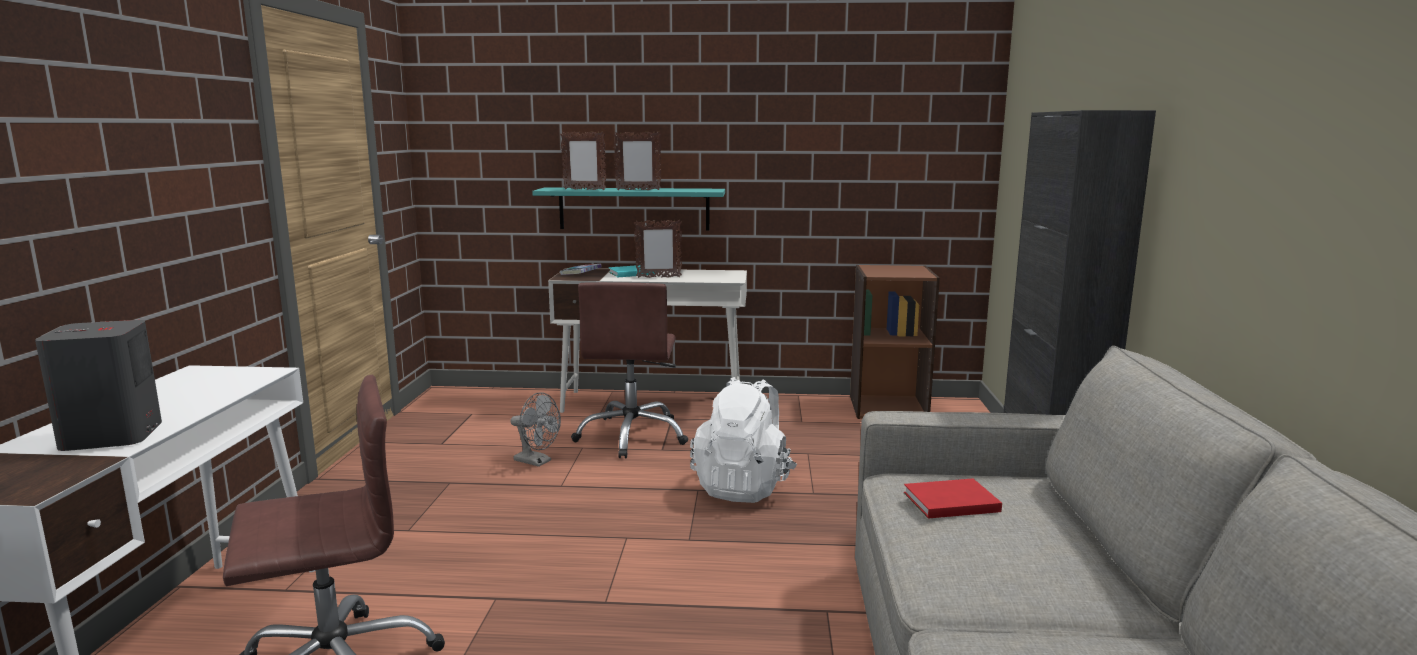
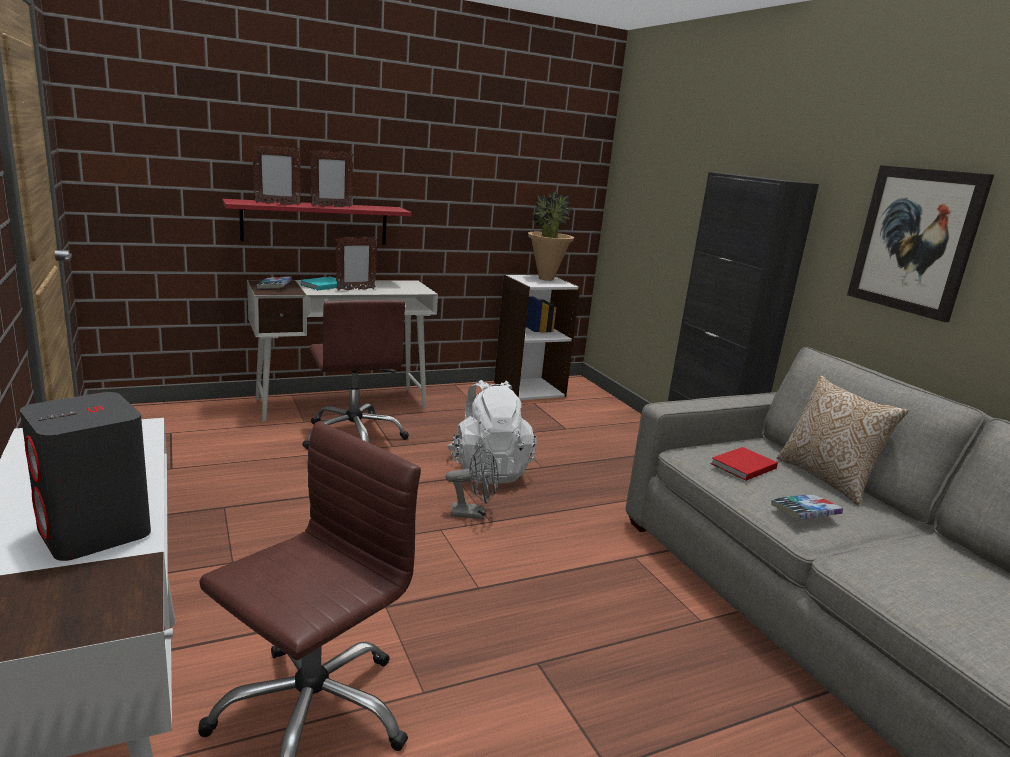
camera: 30 degrees left, 5 degrees up
(537, 461) = (291, 473): grey fan -> grey fan (473, 513)
(634, 208) = (315, 223): turquoise shelf -> red shelf
(888, 407) = (529, 389): brown bookcase -> white bookcase
(905, 269) = (545, 279): none -> potted plant
(964, 568) = (804, 512): none -> book
(1073, 537) = (827, 479): none -> pillow
(1254, 177) = (915, 241): none -> picture

